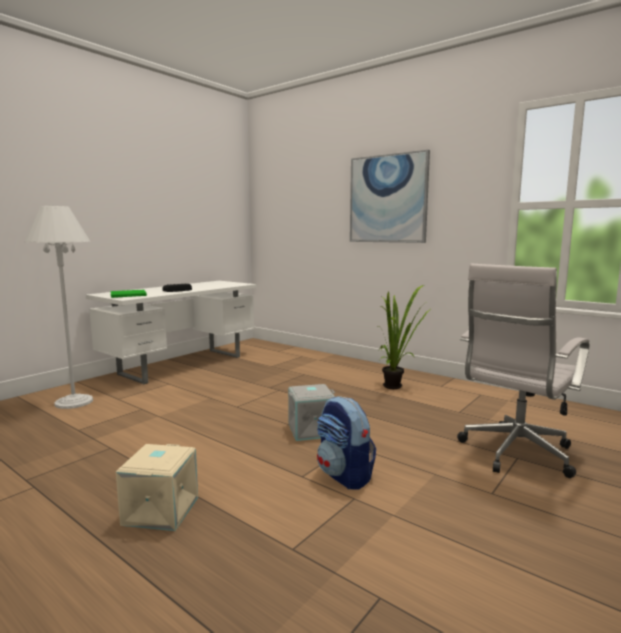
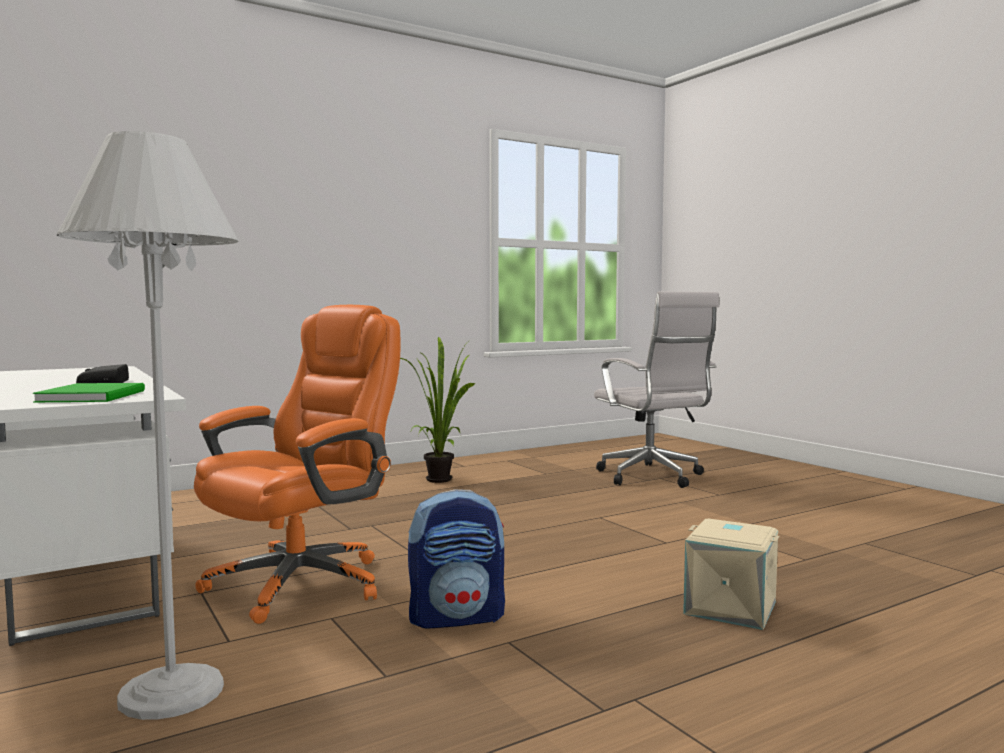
camera: 70 degrees left, 5 degrees down
(183, 395) = (302, 583): none -> orange office chair
(311, 430) = (543, 526): grey storage box -> none
(344, 476) = (671, 528): backpack -> backpack (457, 617)
(387, 199) = (337, 217): picture -> none

